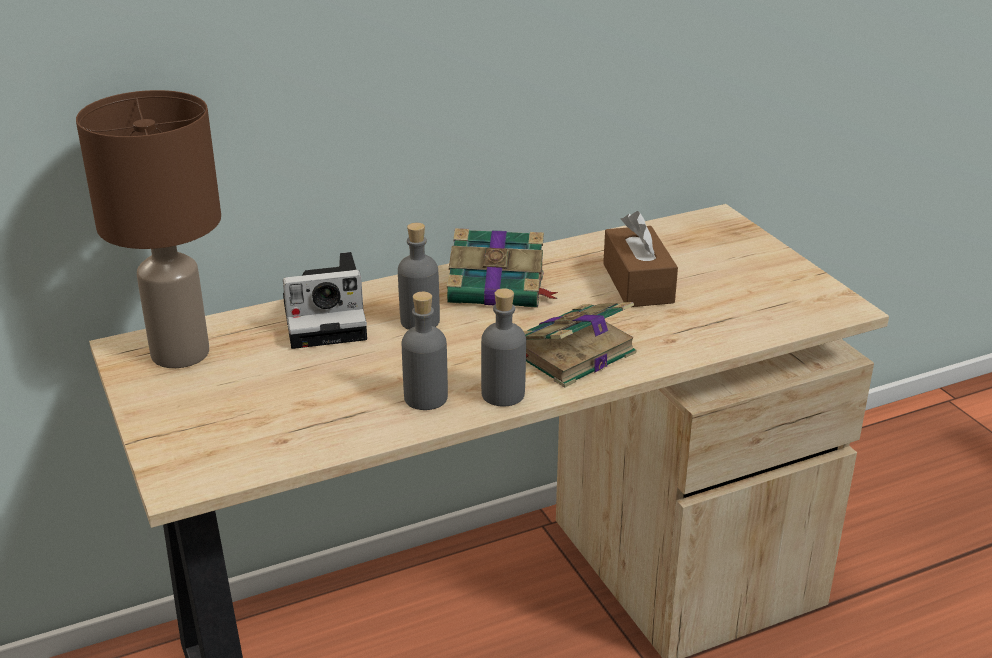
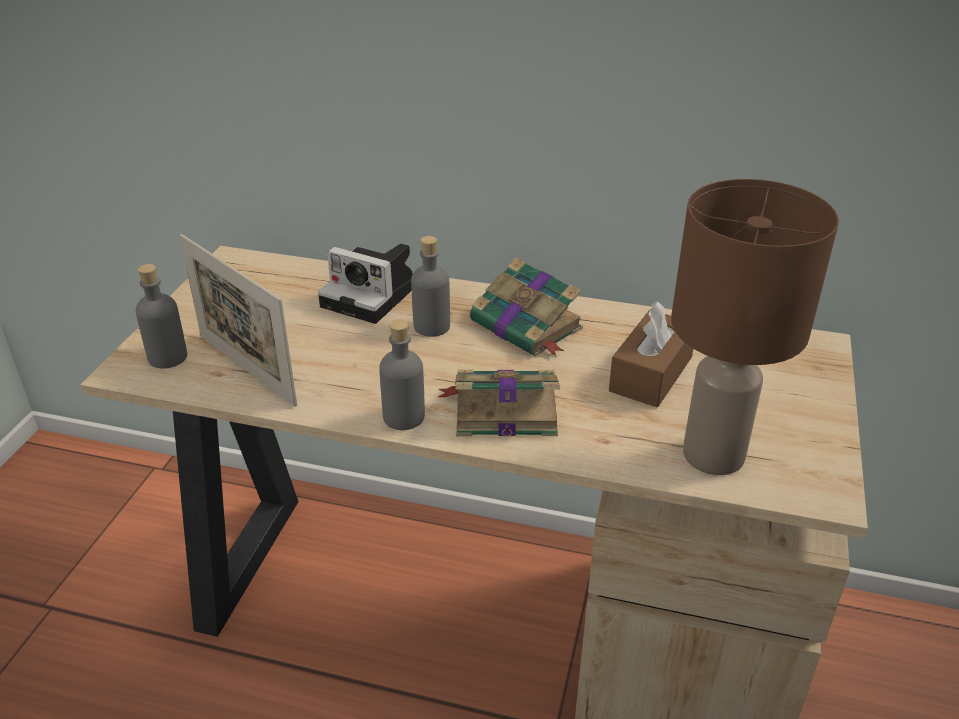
camera: 40 degrees right, 5 degrees up
(179, 354) = (251, 278): brown table lamp -> brown table lamp (711, 455)
(305, 425) = (246, 369): none -> picture frame
(426, 398) = (348, 390): grey bottle -> grey bottle (168, 357)

